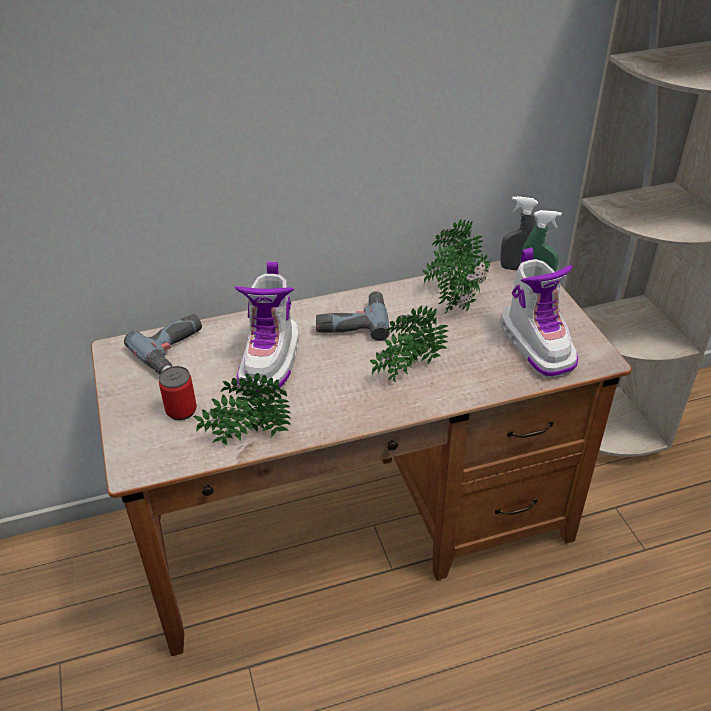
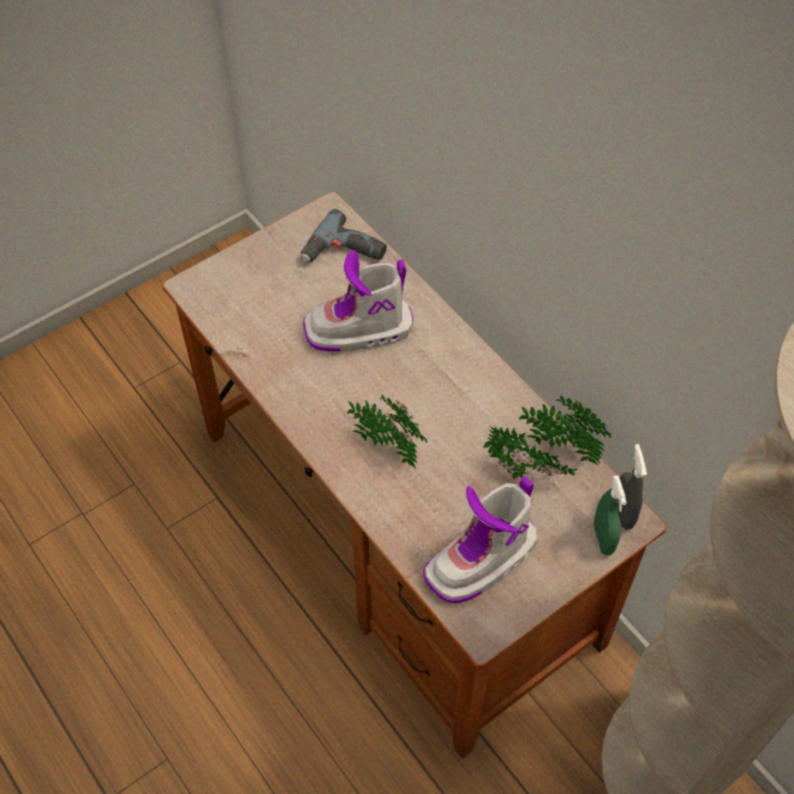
camera: 70 degrees right, 15 degrees up
(181, 410) = (268, 290): can -> none
(247, 437) = (252, 349): potted plant -> none
(352, 321) = (448, 377): power drill -> none

